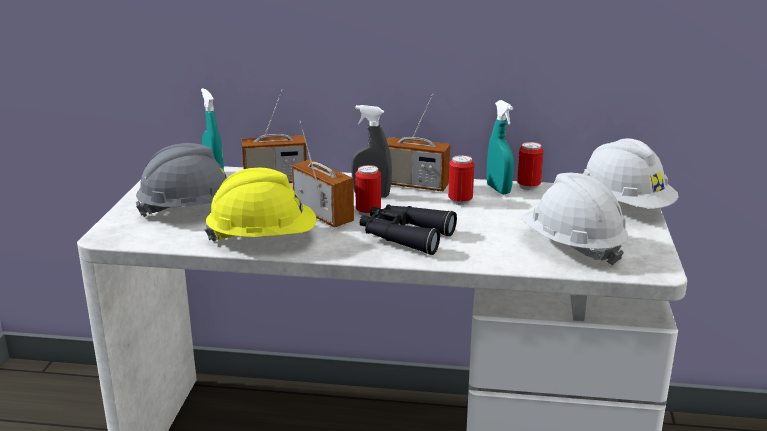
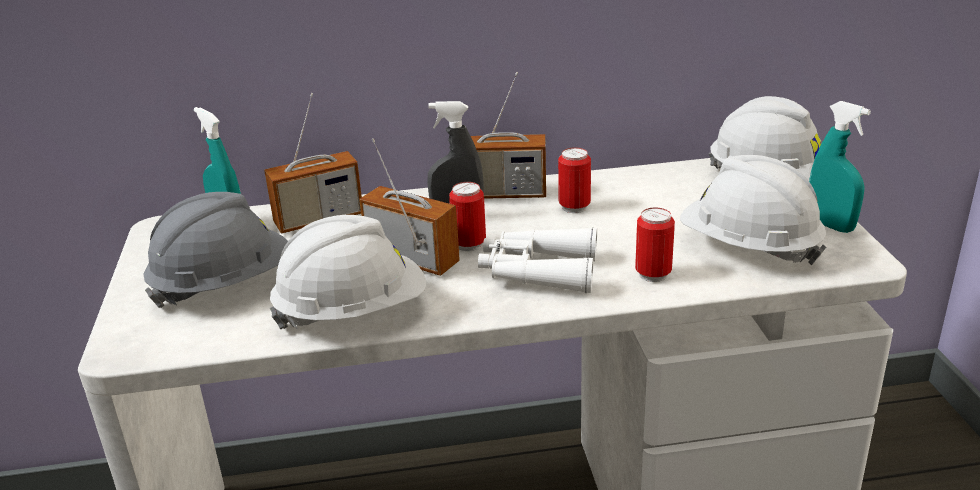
camera: 15 degrees left, 5 degrees up
(263, 239) = (352, 312): yellow hard hat -> white hard hat
(404, 236) = (537, 272): black binoculars -> white binoculars
(498, 189) = (609, 182): turquoise spray bottle -> turquoise spray bottle (830, 225)
(528, 186) = (642, 172): can -> can (653, 274)

